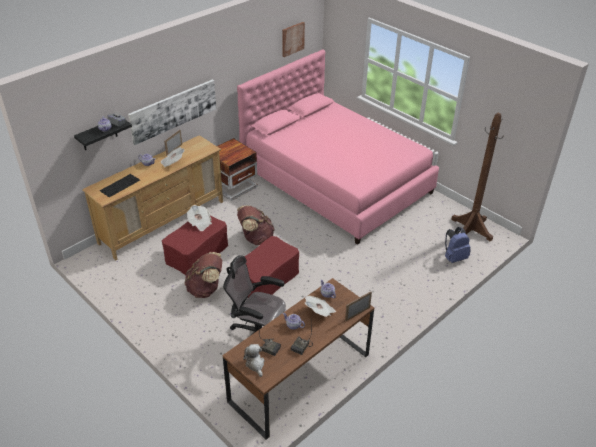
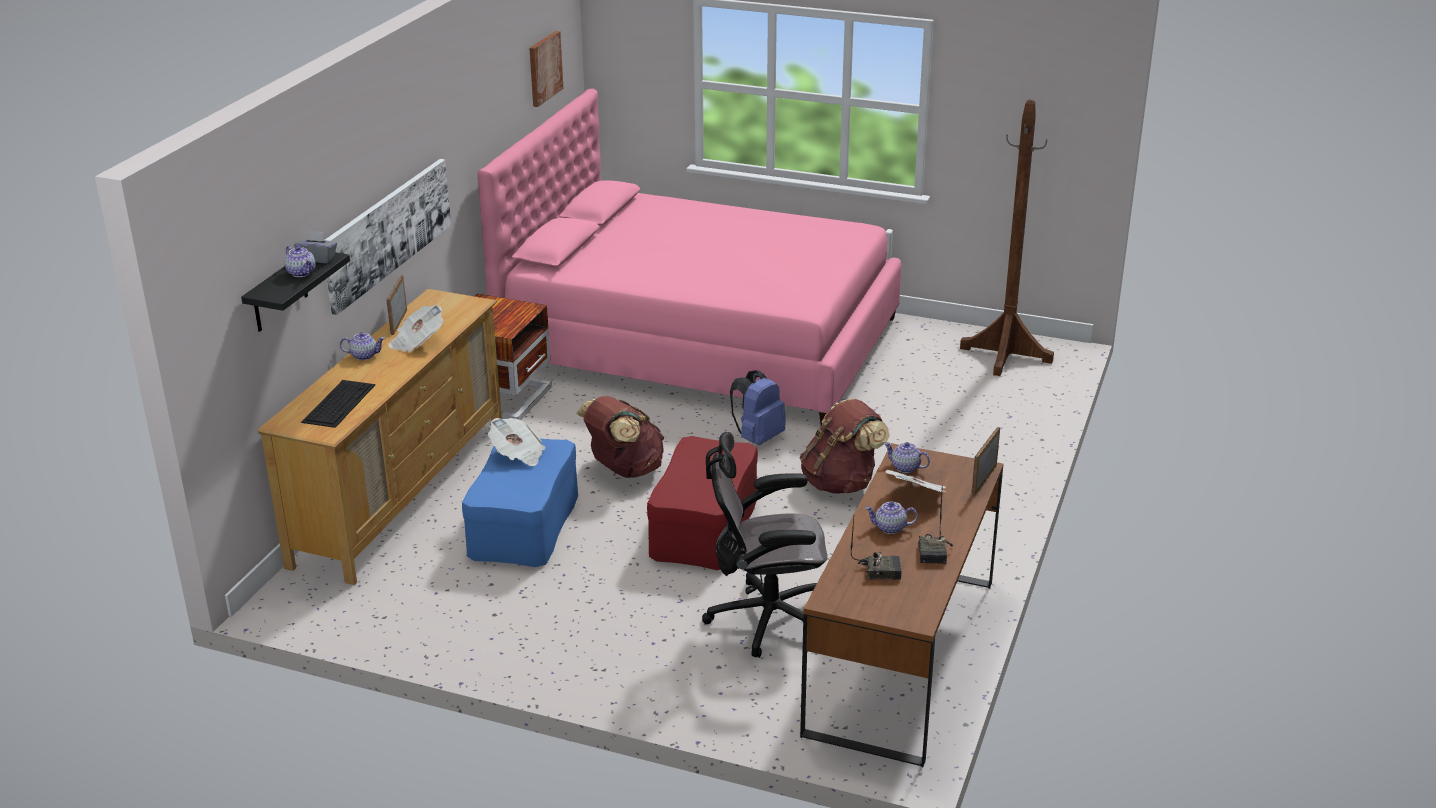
camera: 25 degrees left, 10 degrees down
(197, 253) = (524, 525): red ottoman -> blue ottoman
(206, 289) = (596, 577): brown backpack -> brown backpack (841, 483)
(255, 364) = (877, 602): plush toy -> none
(454, 257) = (1012, 401): blue backpack -> blue backpack (758, 438)

